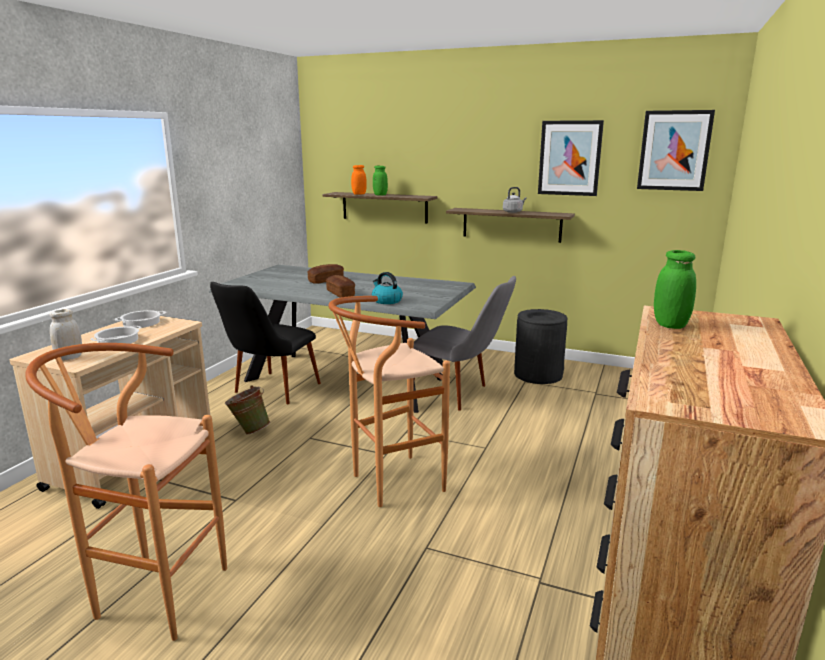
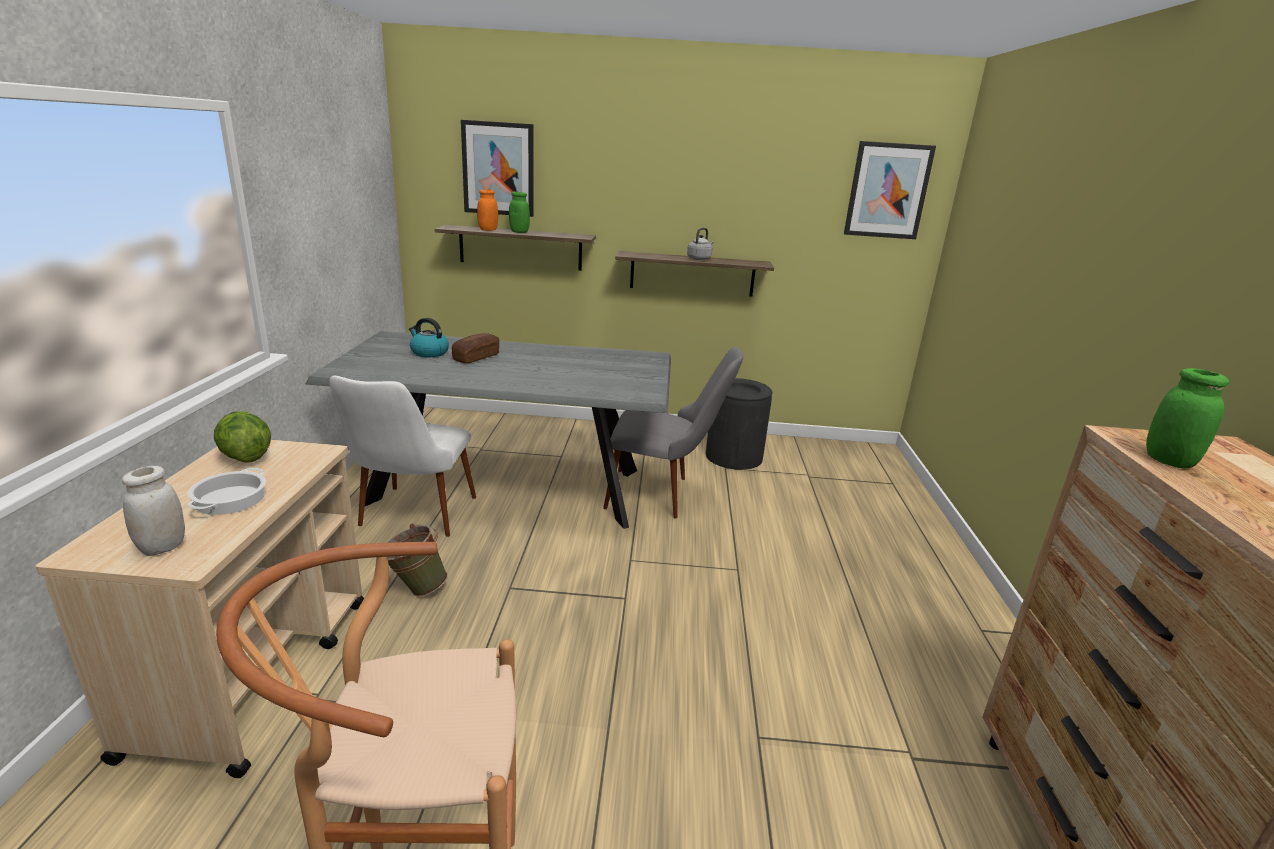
camera: 20 degrees left, 5 degrees up
(141, 323) = (244, 457): cooking pot -> lettuce
(269, 393) = (411, 521): black chair -> white chair
(340, 293) = (515, 379): bread -> none
(386, 301) = (588, 388): kettle -> kettle (429, 353)
(389, 484) = (656, 645): brown stool -> none
(569, 158) = (767, 193): picture -> picture (498, 169)

